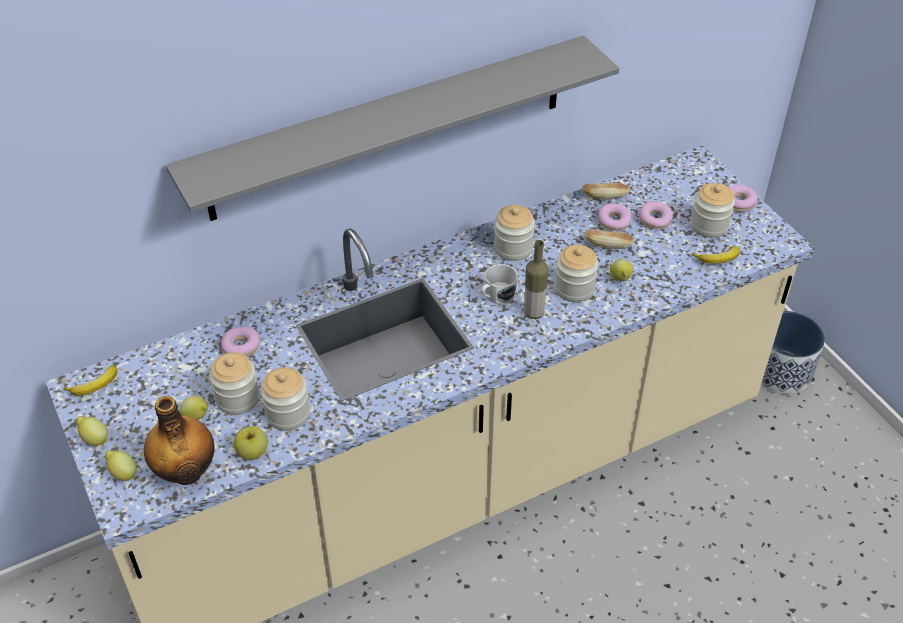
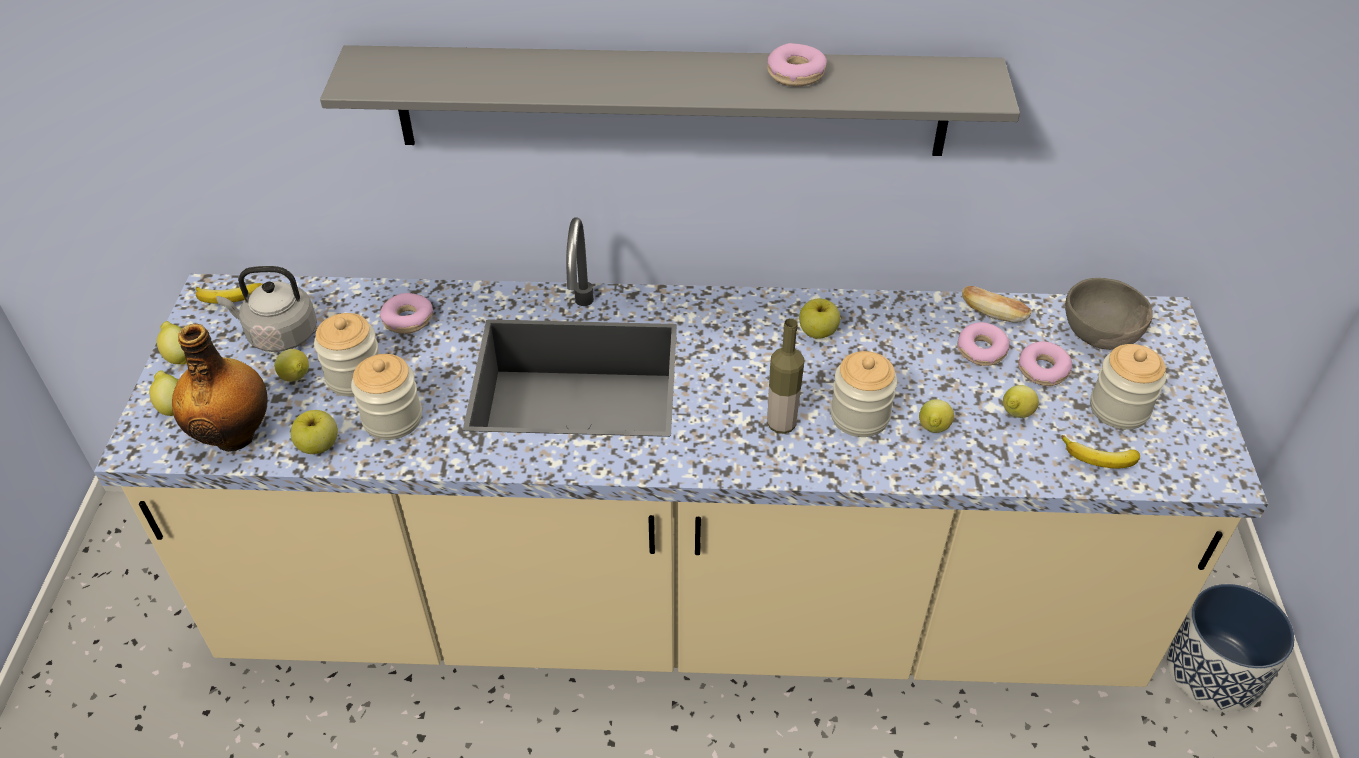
camera: 30 degrees right, 0 degrees up
(156, 395) = (279, 335): none -> grey kettle
(496, 295) = (750, 382): white mug -> none
(513, 248) = (818, 332): jar -> apple
(608, 245) = (949, 378): bread -> none
(658, 252) = (1015, 415): none -> lemon
(671, 188) = (1099, 337): none -> grey bowl
(739, 202) = (1189, 394): donut -> donut (796, 74)

